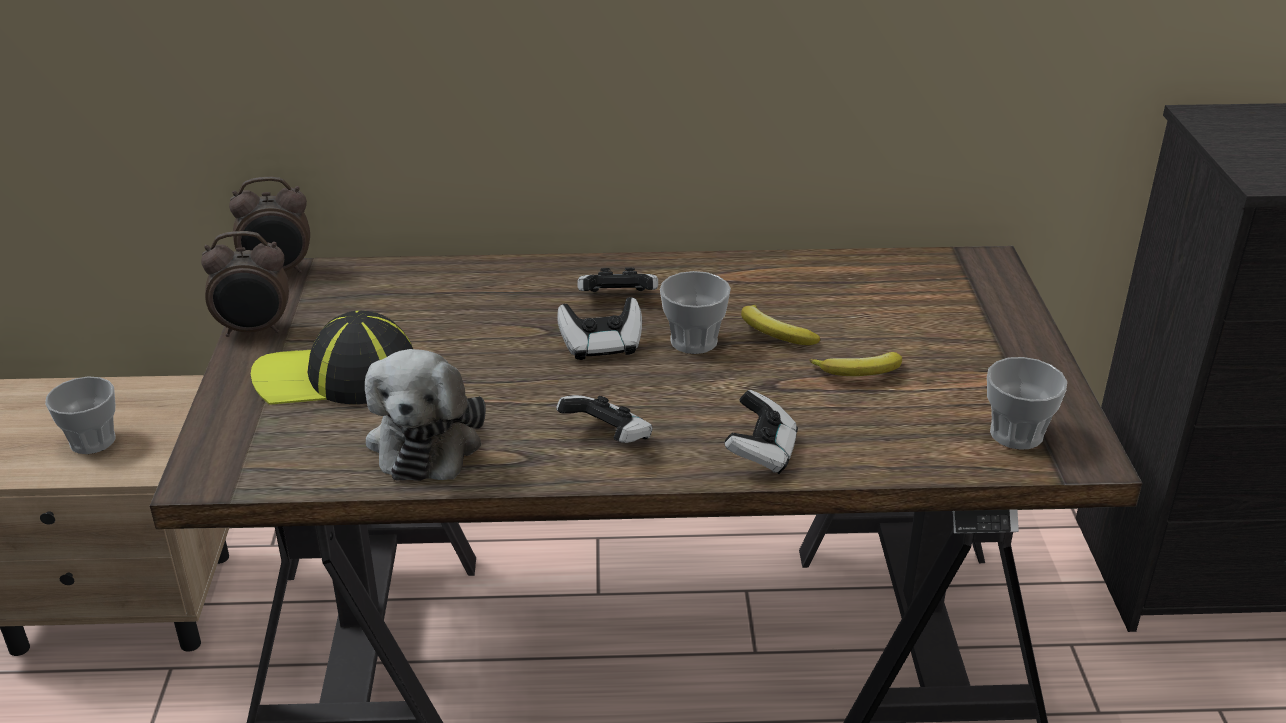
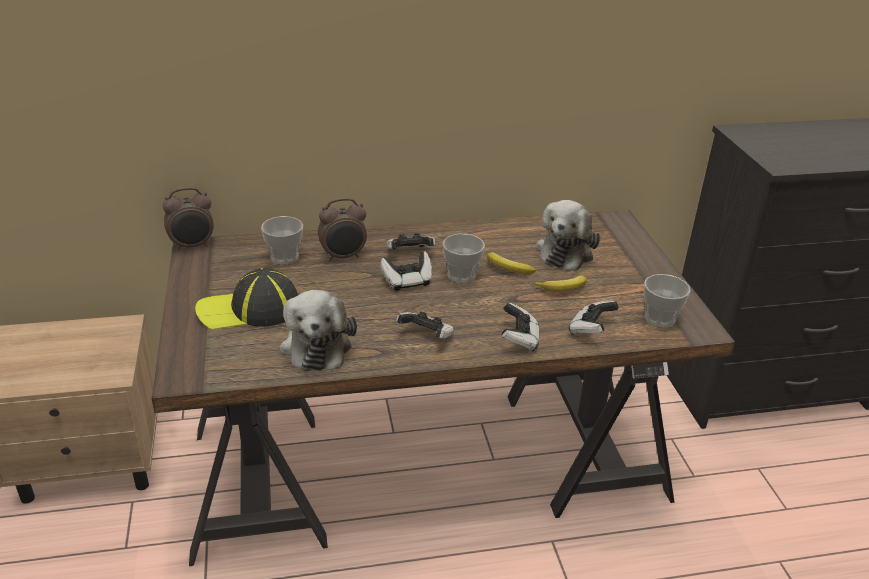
camera: 10 degrees left, 0 degrees up
(92, 441) = (77, 361): cup -> cup (284, 257)
(255, 330) = (188, 284): alarm clock -> alarm clock (343, 257)
(883, 310) = (566, 251): none -> plush toy
(889, 445) = (590, 330): none -> game controller

